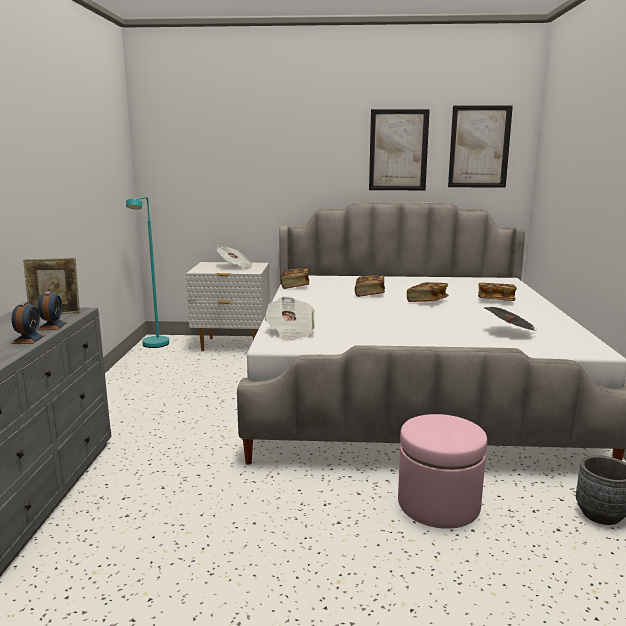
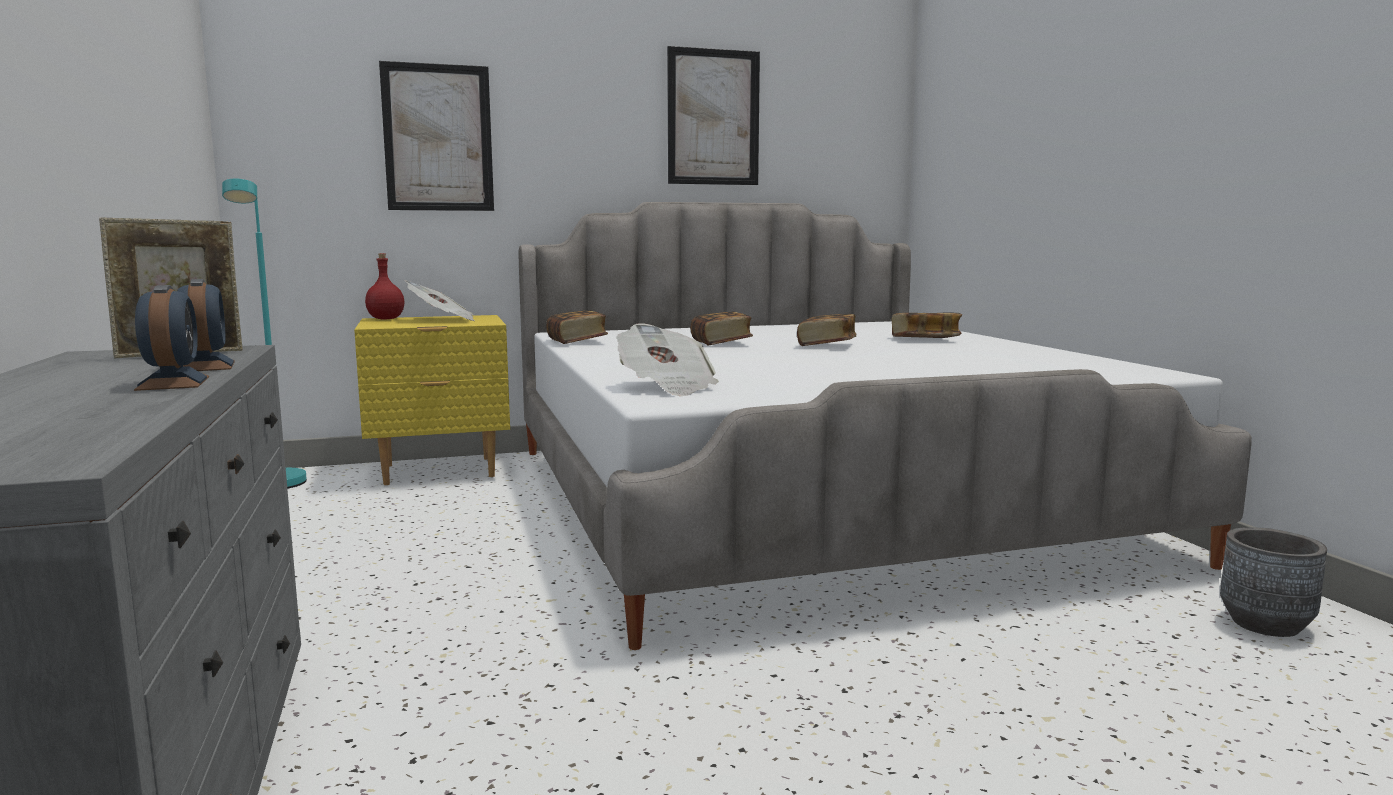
camera: 20 degrees left, 5 degrees down
(210, 263) = (385, 319): none -> red bottle
(232, 345) = (439, 471): white nightstand -> yellow nightstand
(438, 504) = (1030, 654): pink ottoman -> none
(479, 147) = (834, 117): picture -> picture (438, 138)
(511, 333) = (1016, 366): newspaper -> none

